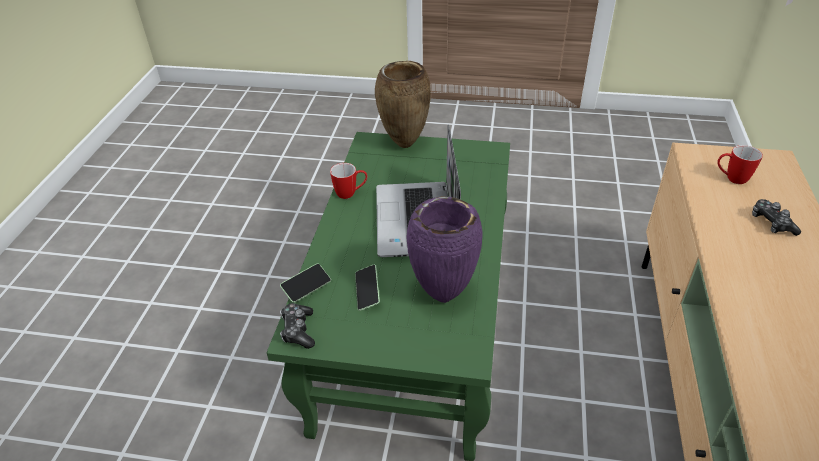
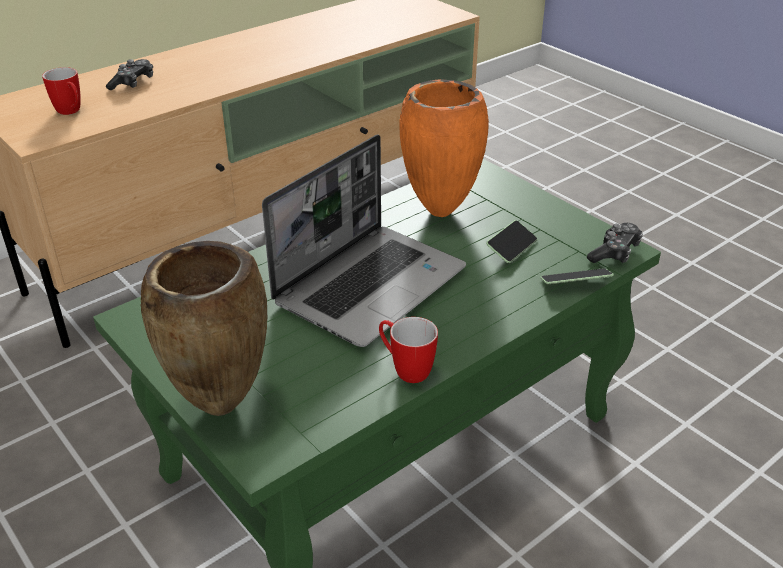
camera: 140 degrees left, 5 degrees down
(443, 294) = (439, 213): purple vase -> orange vase

